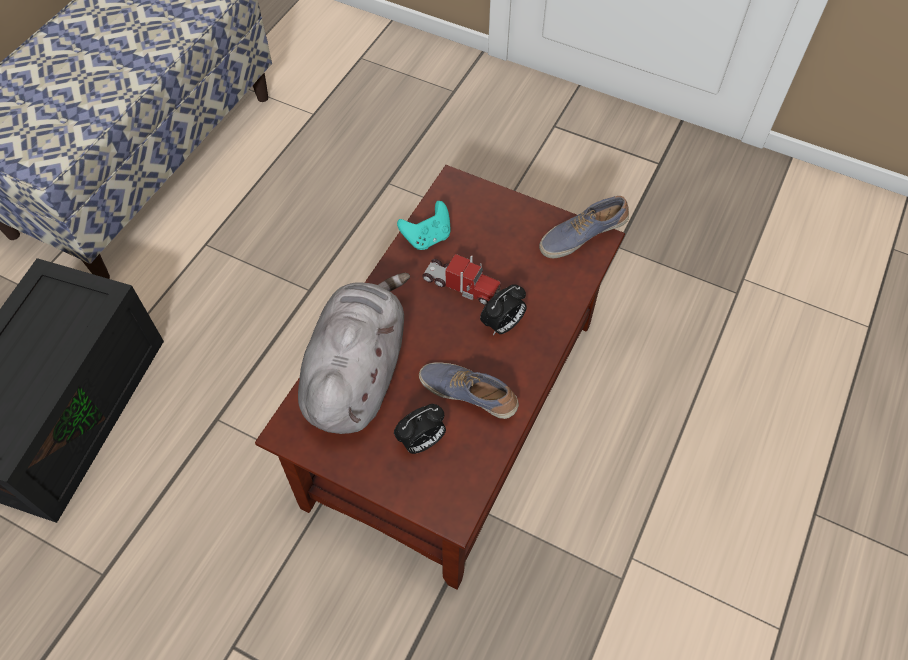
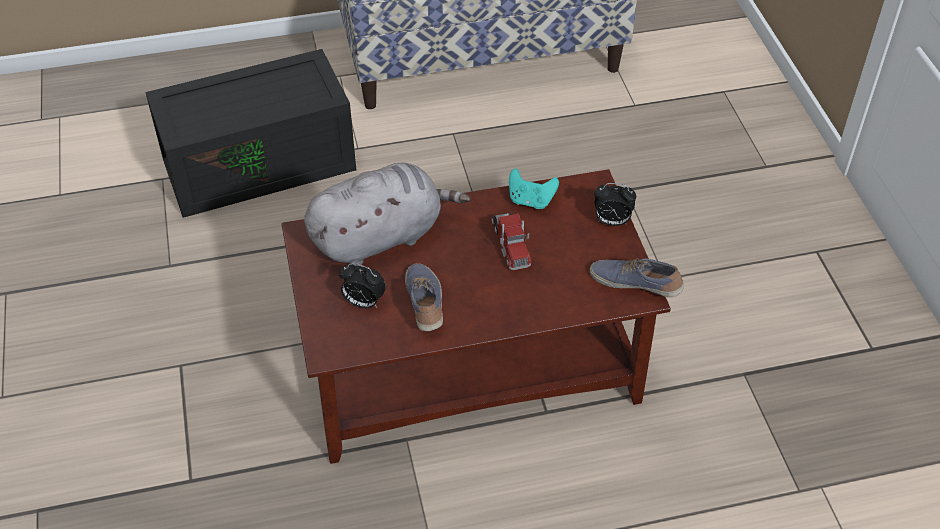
camera: 50 degrees right, 10 degrees down
(502, 325) = (502, 287): alarm clock -> alarm clock (611, 222)

